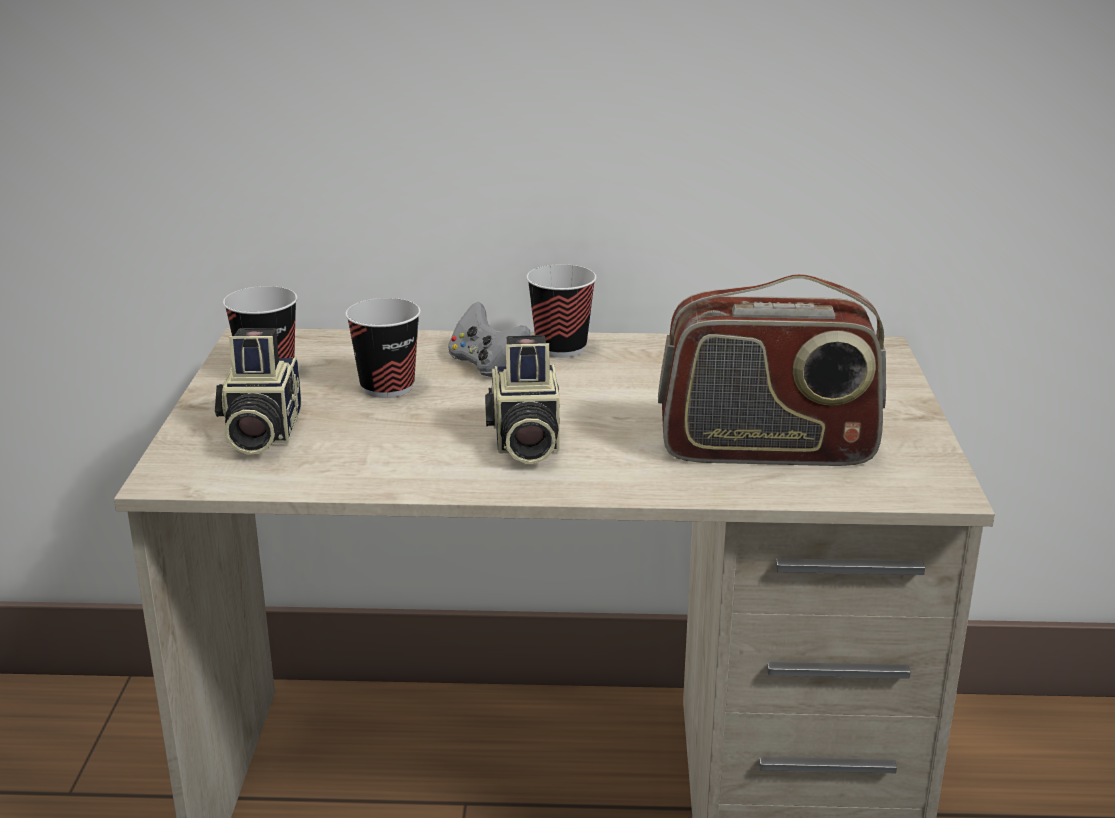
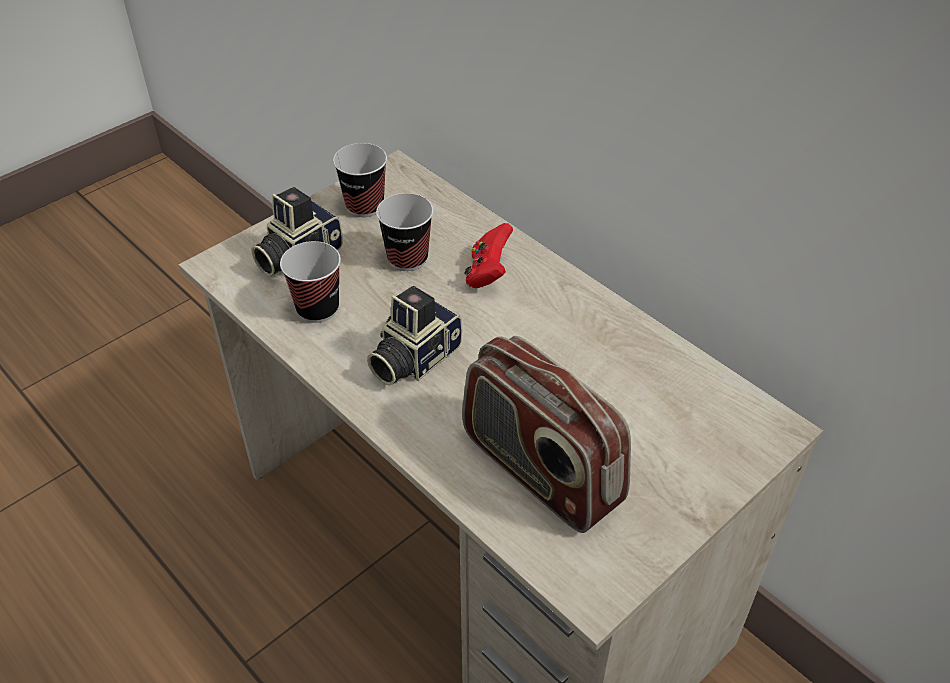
camera: 45 degrees right, 20 degrees up
(486, 364) = (488, 273): grey game controller -> red game controller
(561, 348) = (554, 285): cup -> cup (317, 309)

